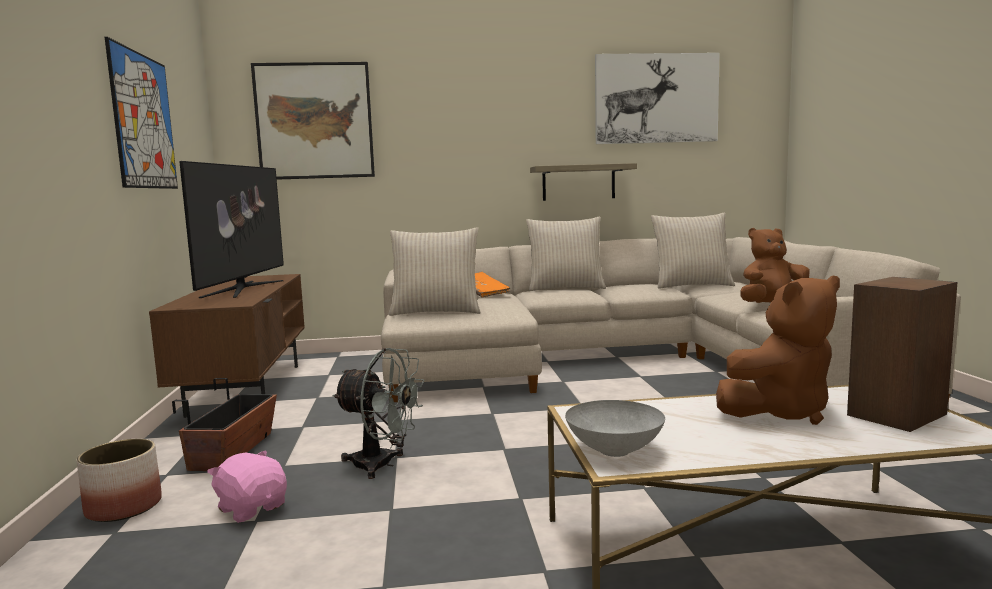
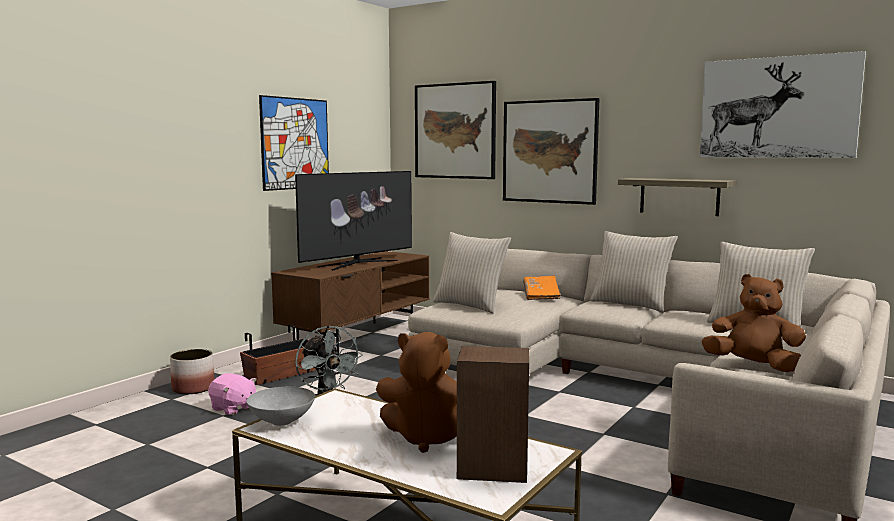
camera: 40 degrees right, 0 degrees up
(252, 508) = (233, 408): pink plush toy -> pink plush toy turned 135 degrees clockwise
(441, 143) = (549, 151): none -> picture

